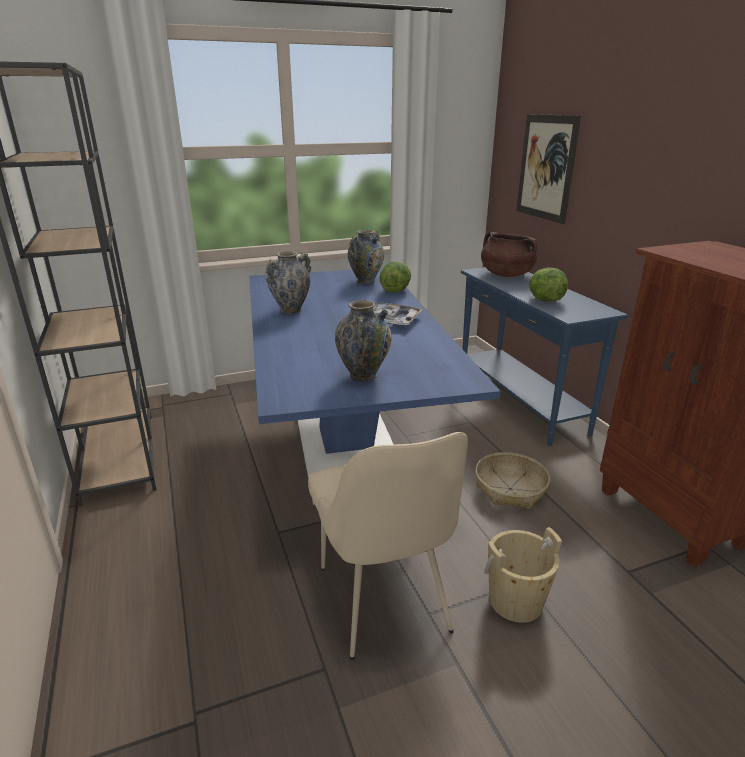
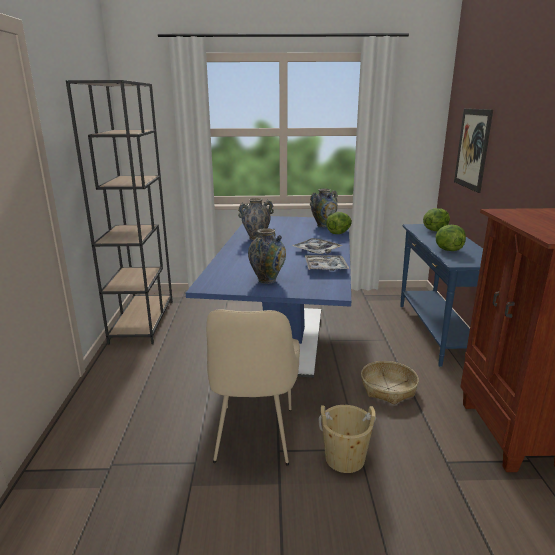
camera: 20 degrees right, 5 degrees down
(425, 345) = (325, 268): none -> tray
(506, 274) = (435, 230): brown cooking pot -> lettuce

